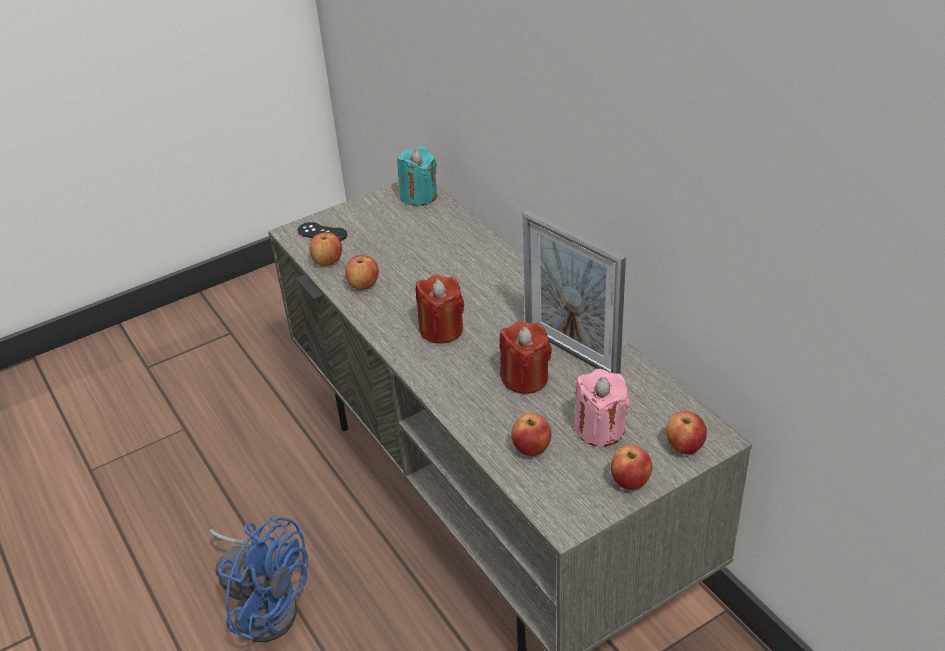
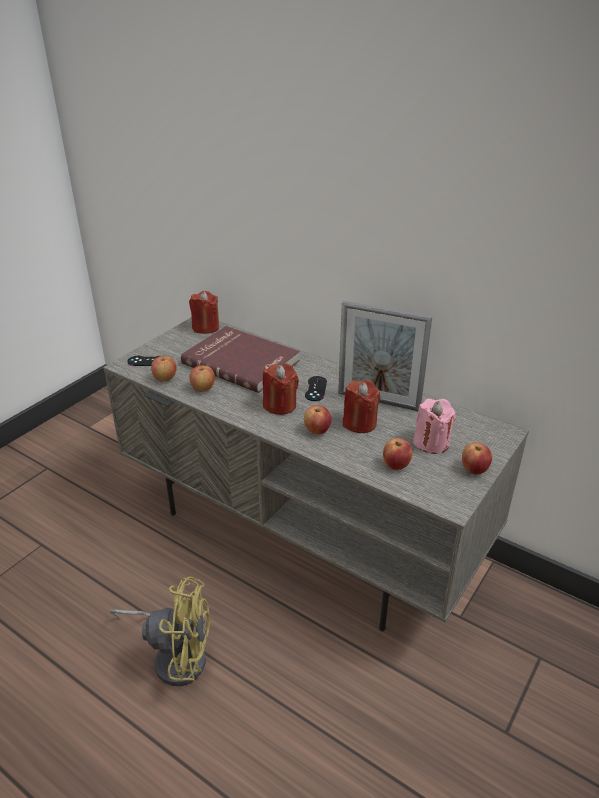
camera: 25 degrees left, 5 degrees down
(265, 605) = (175, 656): blue fan -> yellow fan
(419, 196) = (205, 327): turquoise candle -> red candle
(434, 256) = (242, 361): none -> red book
(501, 315) = (316, 389): none -> black game controller
(684, 447) = (491, 441): apple -> apple (317, 430)

